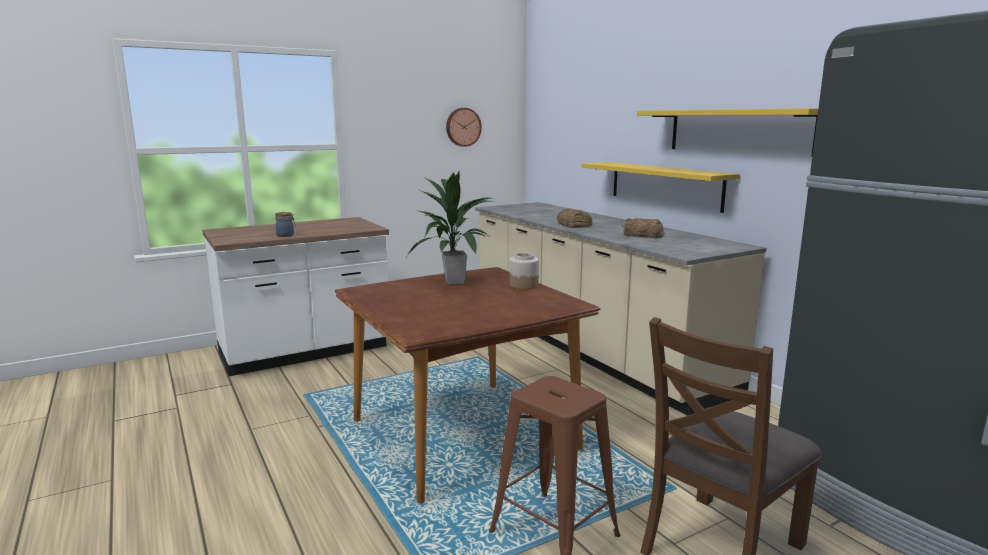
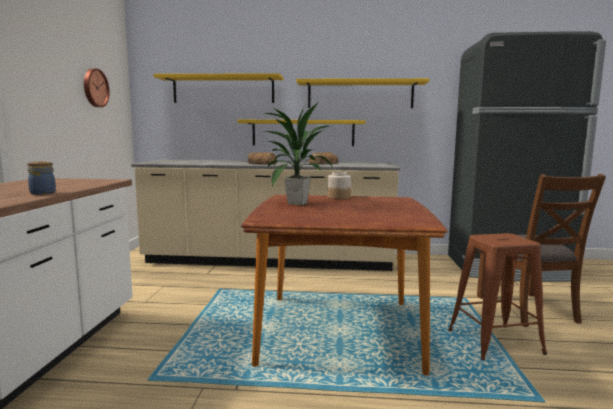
camera: 55 degrees left, 5 degrees down
(592, 122) = (223, 90): none -> yellow shelf

